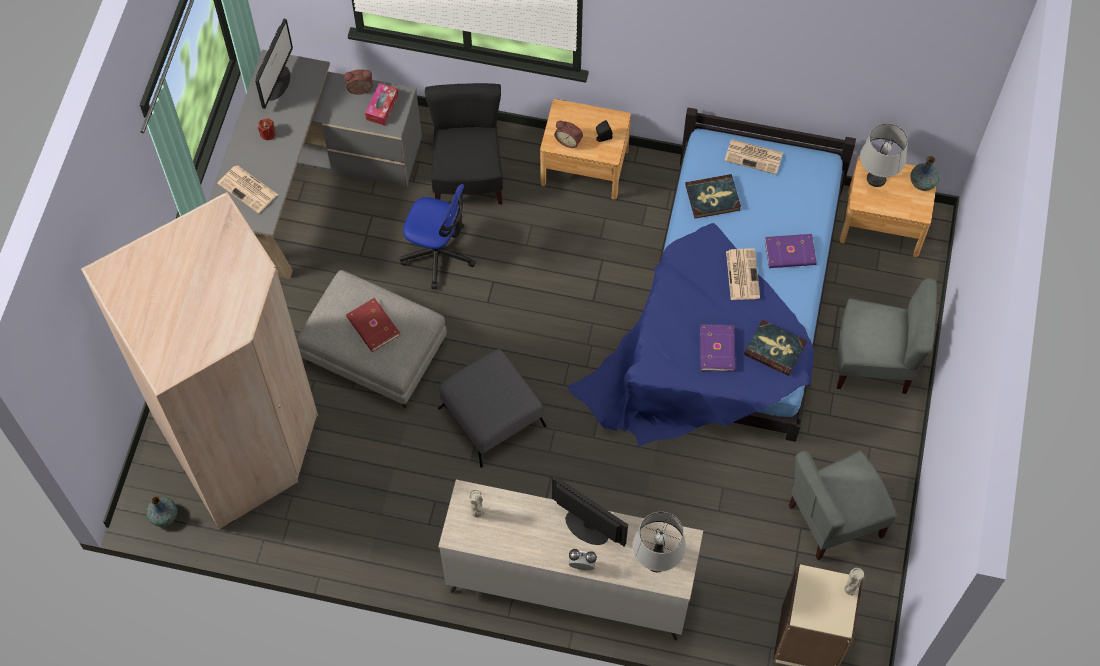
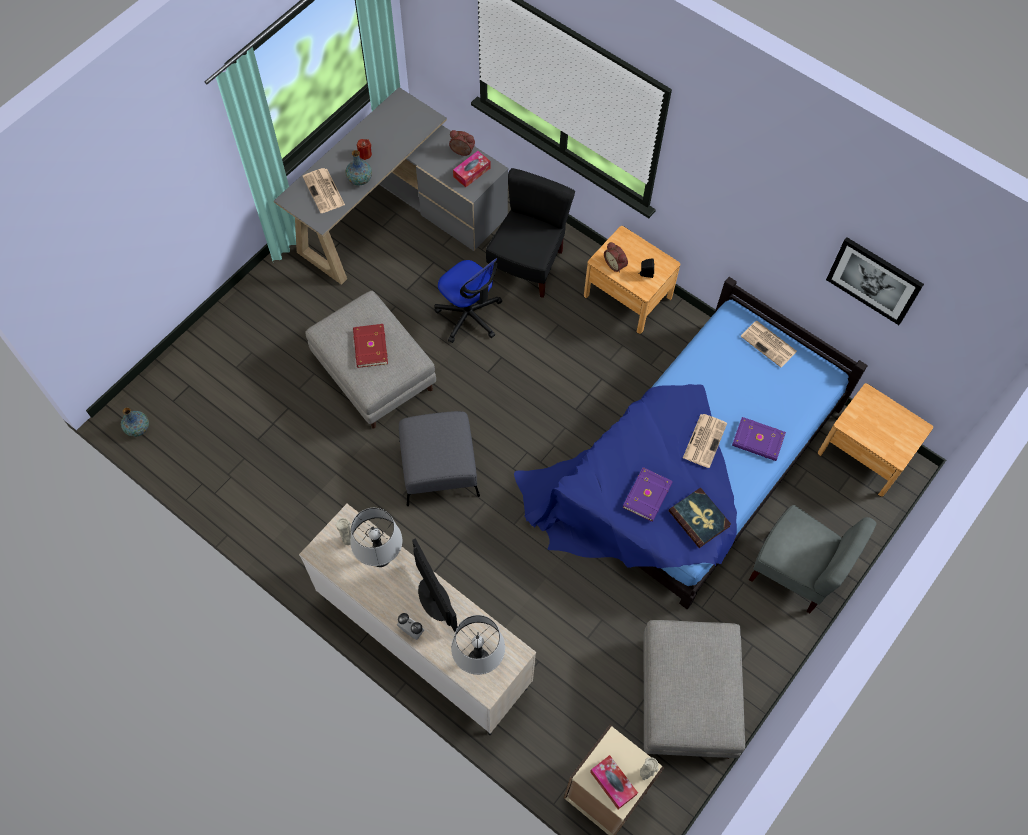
camera: 25 degrees right, 0 degrees up
(243, 437) = (234, 393): beige wardrobe -> none
(277, 82) = (395, 117): monitor -> none
(712, 198) = (713, 363): book -> none
(826, 611) = (613, 783): none -> tissue box
(834, 519) = (686, 696): grey chair -> grey ottoman
(839, 59) = (874, 280): none -> picture
(876, 179) = (871, 410): grey table lamp -> grey table lamp (380, 557)
(922, 183) = (913, 432): vase -> vase (360, 179)

